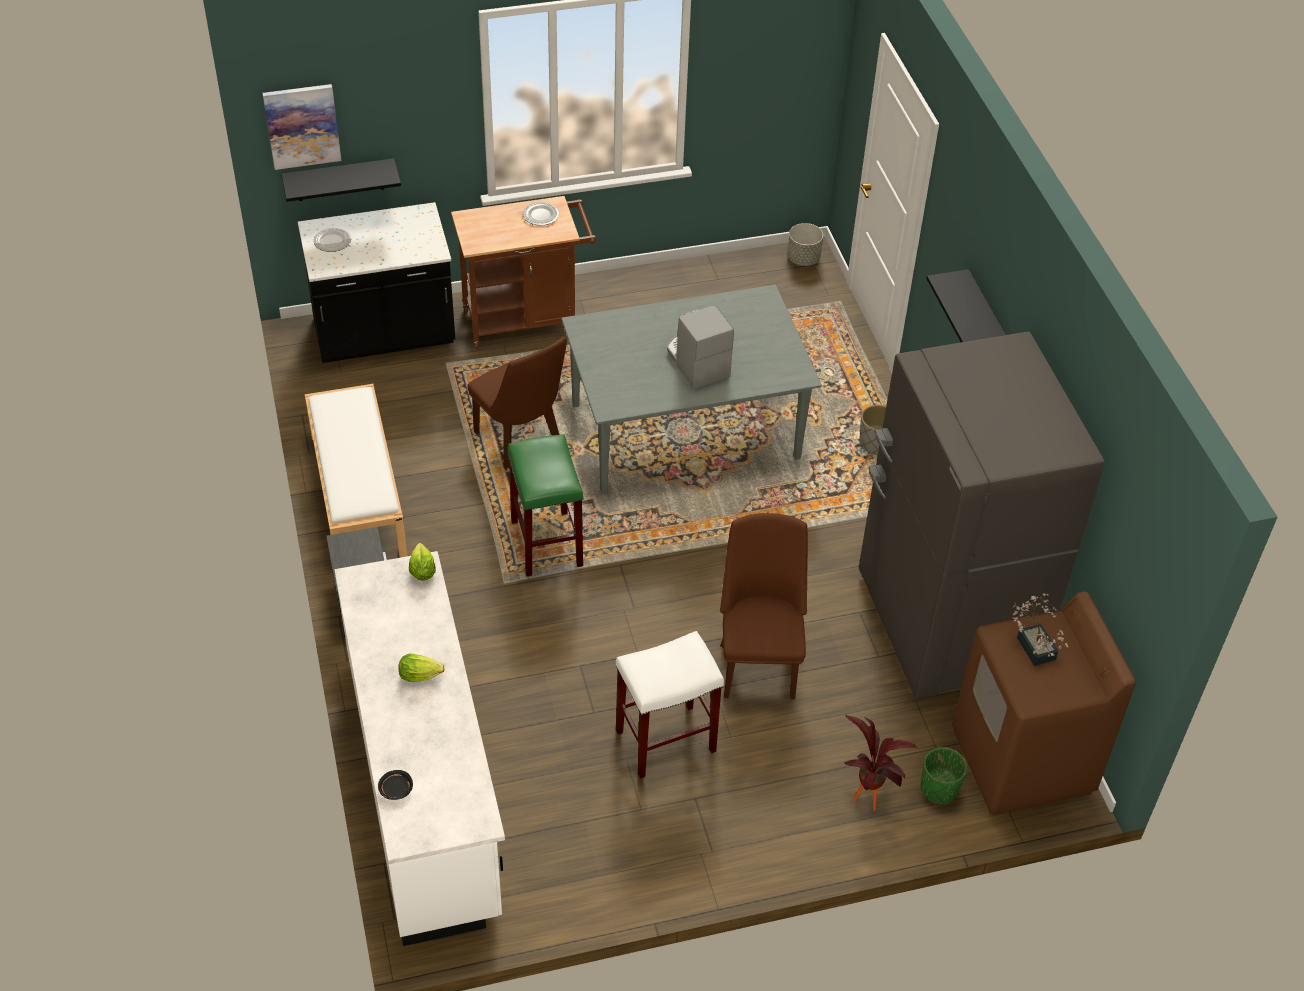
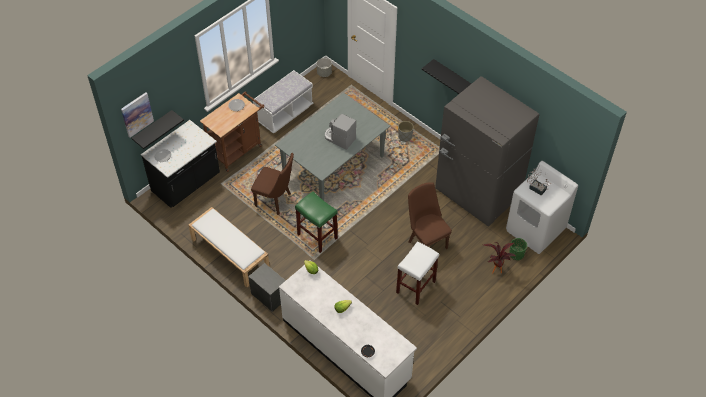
camera: 30 degrees left, 5 degrees up
(666, 296) = (284, 114): none -> white bench
(1022, 761) = (535, 230): brown washing machine -> white washing machine

